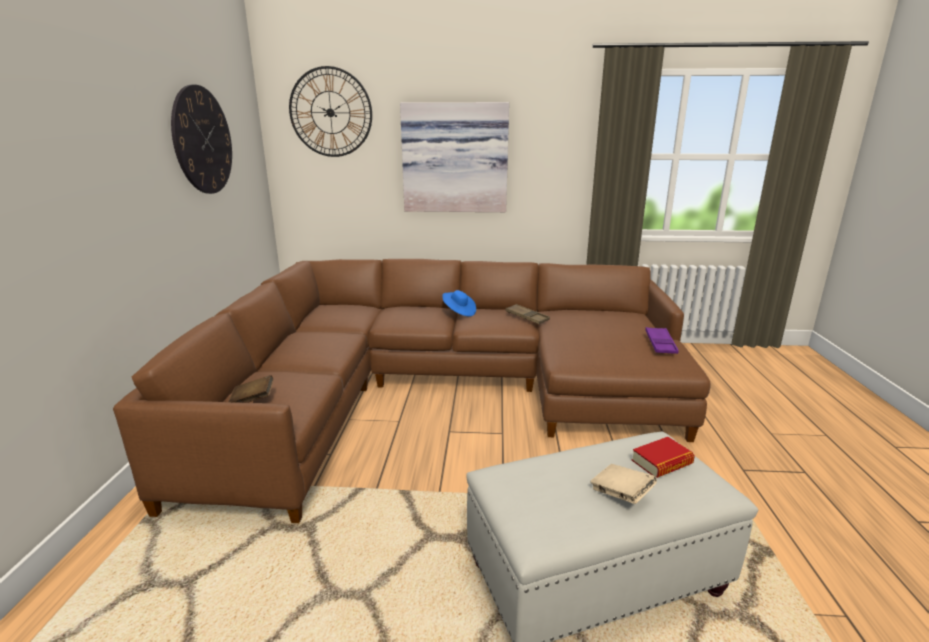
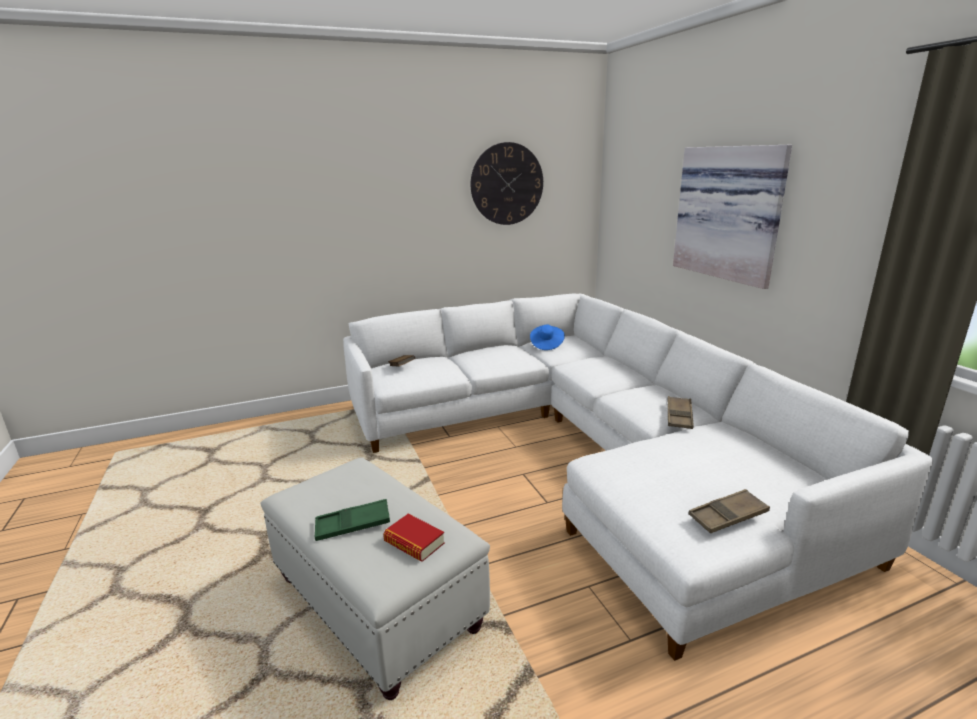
camera: 65 degrees right, 0 degrees up
(330, 112) = (641, 158): wall clock -> none
(440, 391) = (582, 449): brown sofa -> white sofa
(459, 312) = (638, 383): blue hat -> blue hat (546, 345)
(621, 494) = (353, 525): beige book -> green tray
(660, 344) = (728, 516): purple tray -> brown tray

